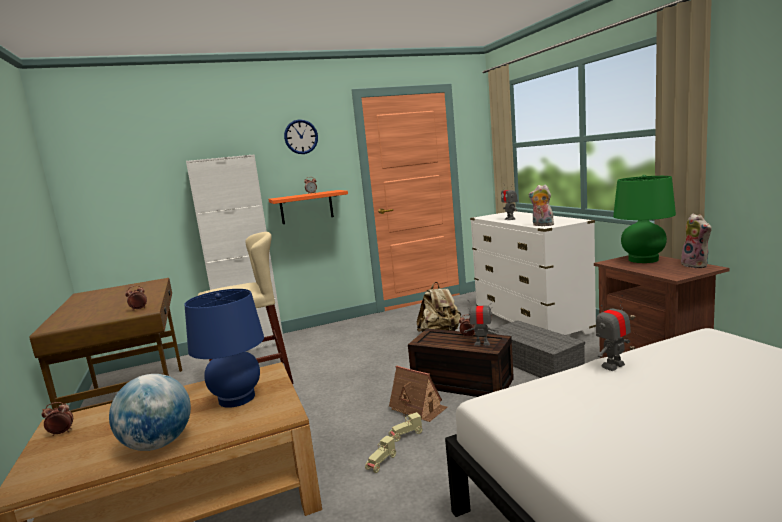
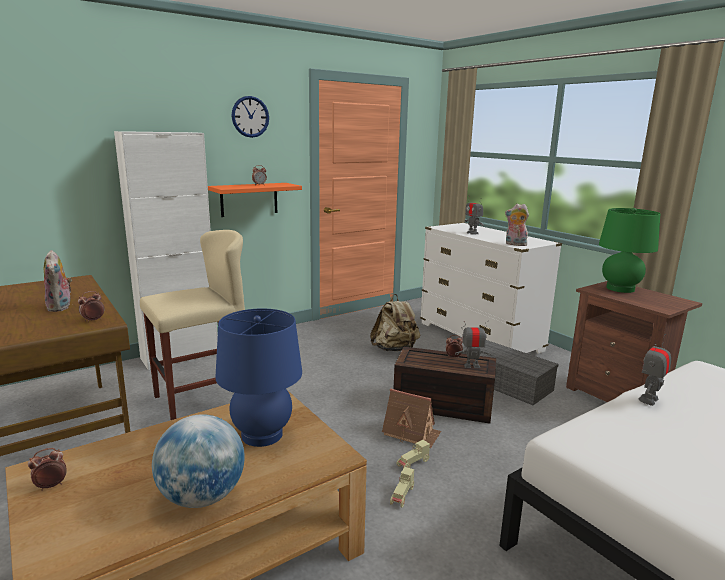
camera: 15 degrees left, 5 degrees up
(696, 265) = (673, 298): plush toy -> plush toy (61, 307)

